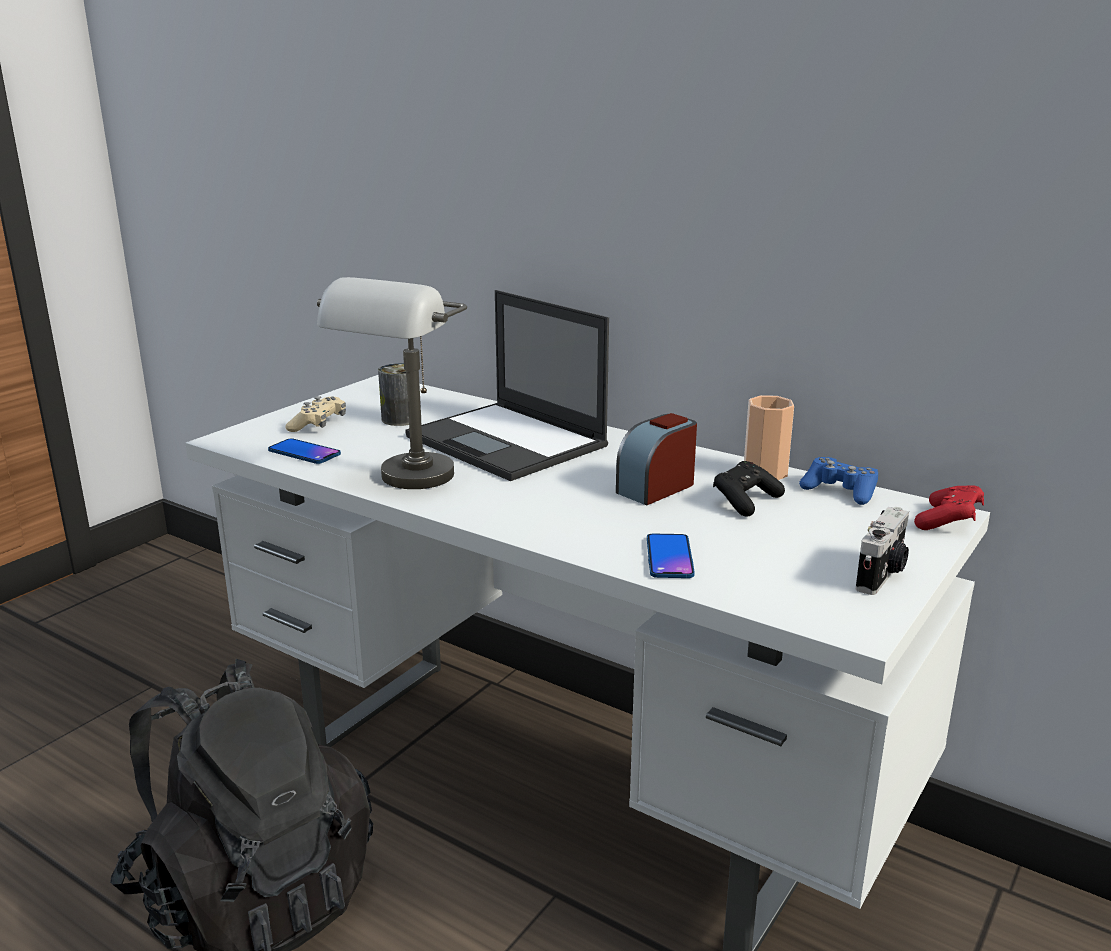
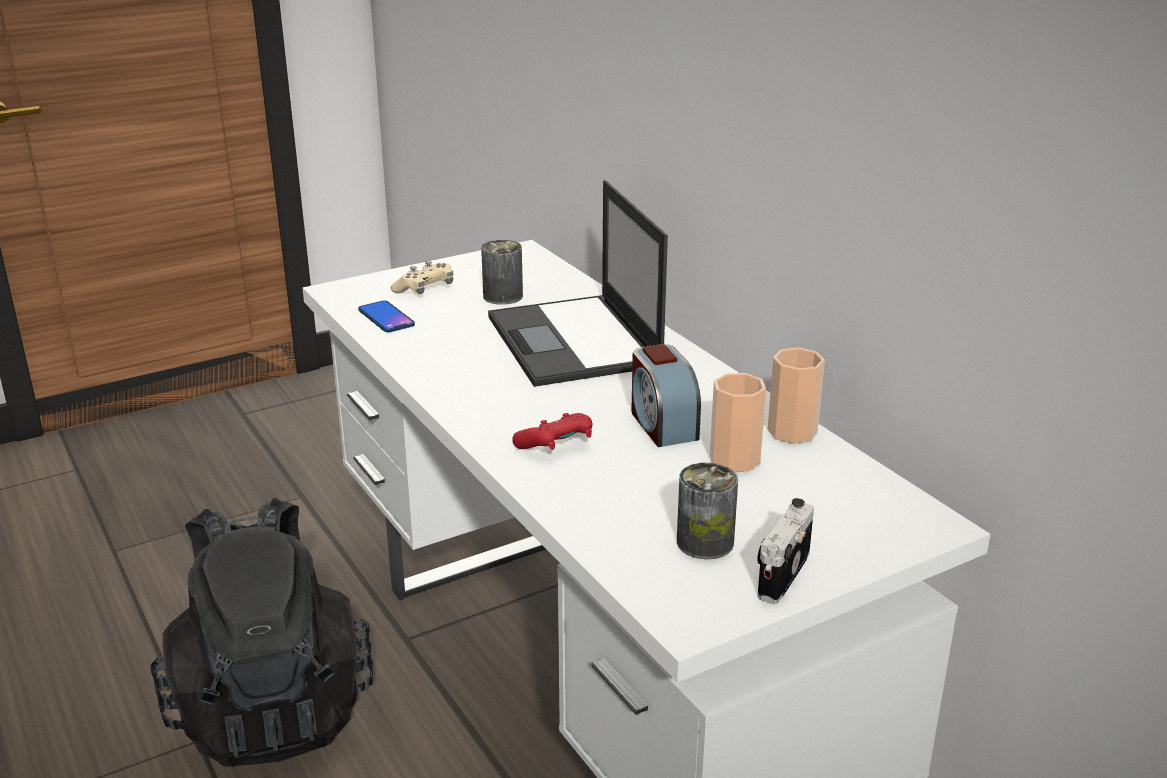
camera: 25 degrees right, 5 degrees up
(406, 484) = (439, 370): grey table lamp -> none
(656, 488) = (662, 424): alarm clock -> alarm clock turned 90 degrees counterclockwise
(669, 557) = (594, 502): phone -> none
(745, 501) = (734, 459): black game controller -> cup
(796, 566) = (705, 542): none -> can
(840, 491) = (848, 470): blue game controller -> none
(882, 575) = (780, 574): camera -> camera turned 150 degrees clockwise
(948, 522) = (925, 533): red game controller -> red game controller (556, 446)

